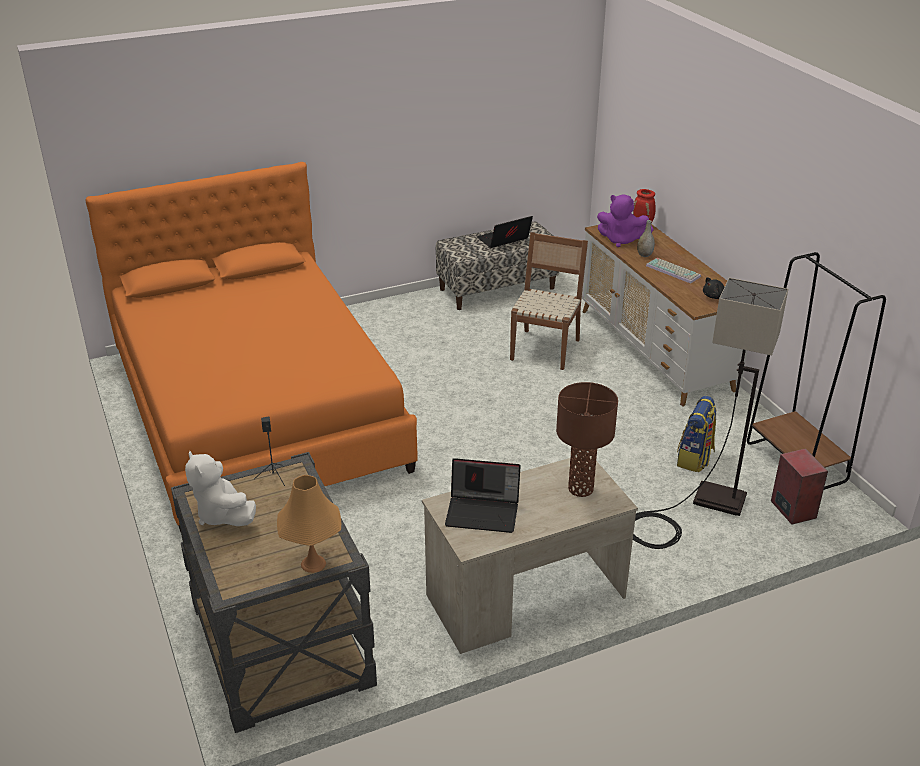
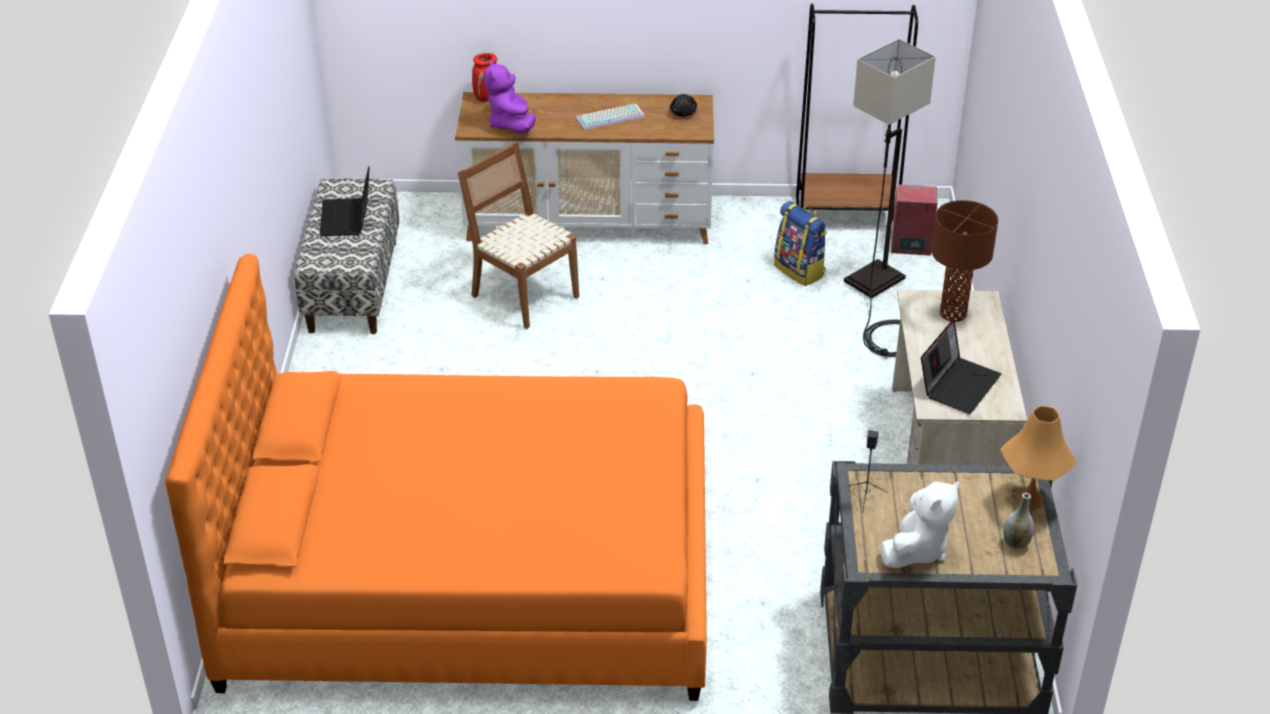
camera: 65 degrees left, 5 degrees up
(222, 515) = (916, 549): white plush toy -> white plush toy turned 45 degrees counterclockwise
(621, 240) = (511, 124): purple plush toy -> purple plush toy turned 120 degrees clockwise
(644, 255) = (559, 122): grey vase -> grey vase (1016, 543)

